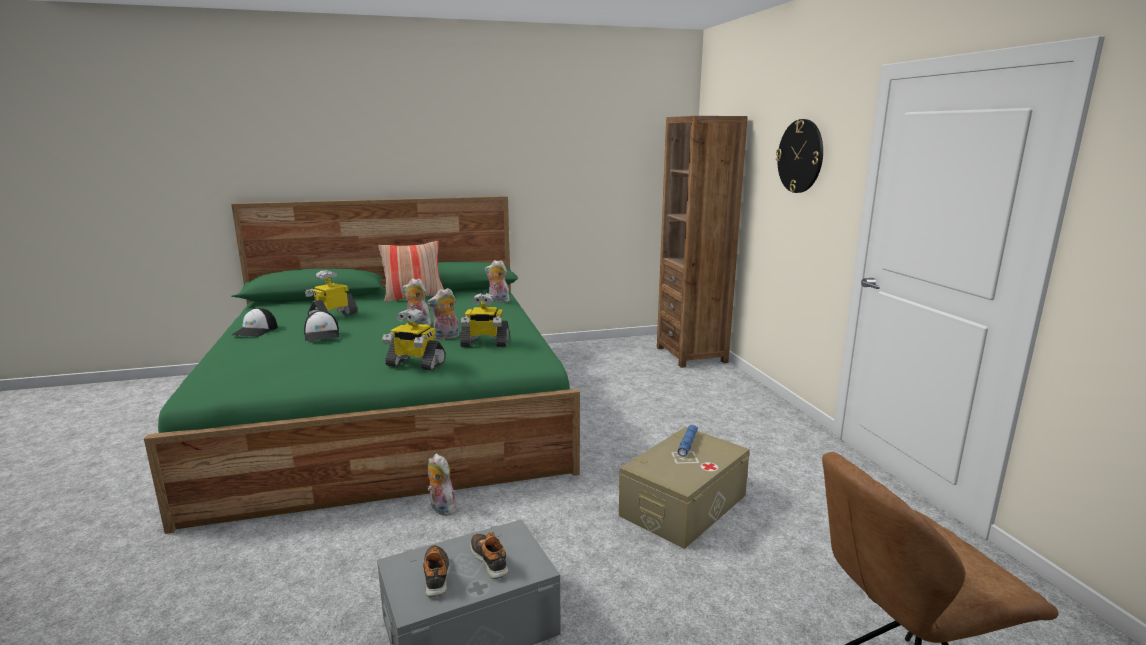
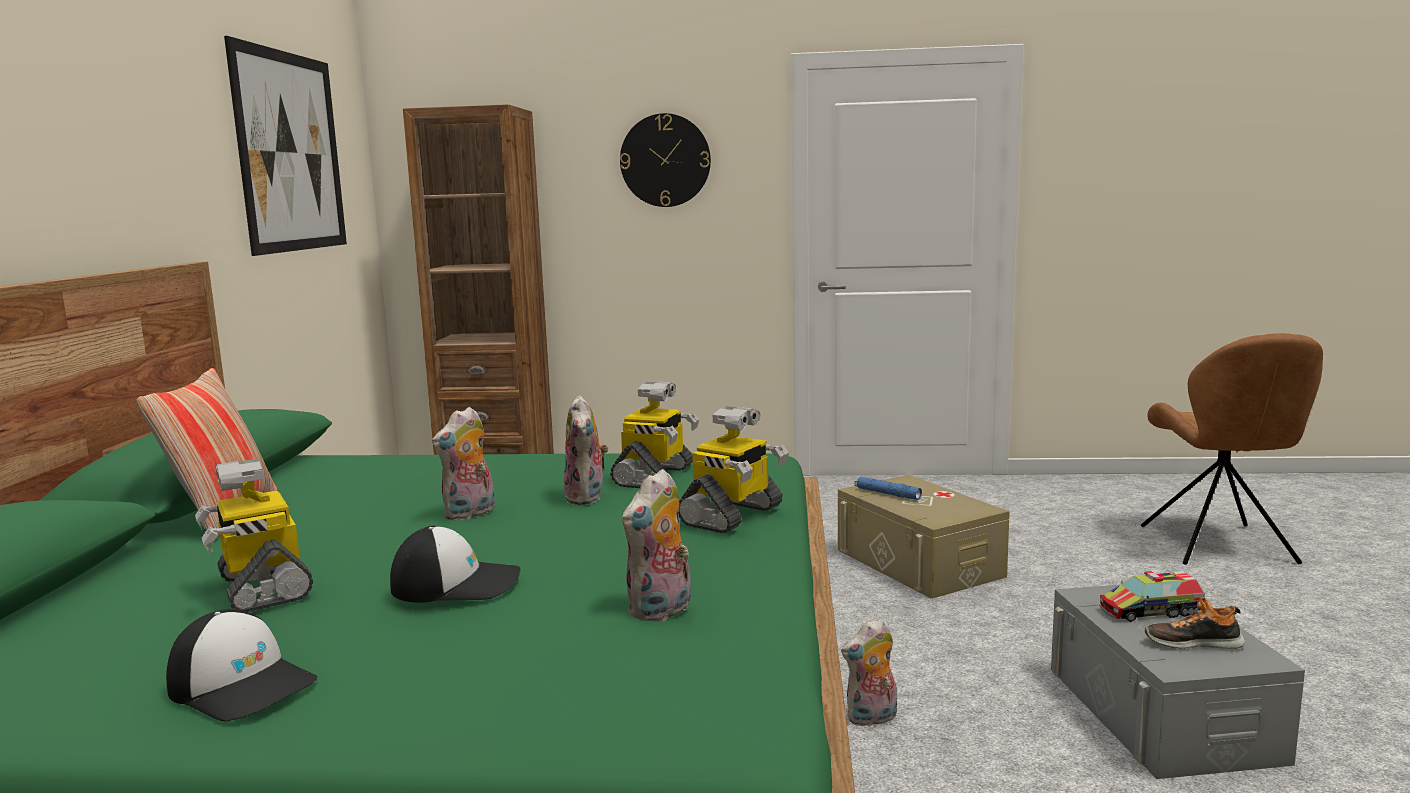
camera: 70 degrees left, 5 degrees down
(490, 560) = (1150, 611): shoe -> toy truck
(498, 301) = (391, 460): plush toy -> plush toy (661, 612)
(603, 143) = (291, 152): none -> picture

